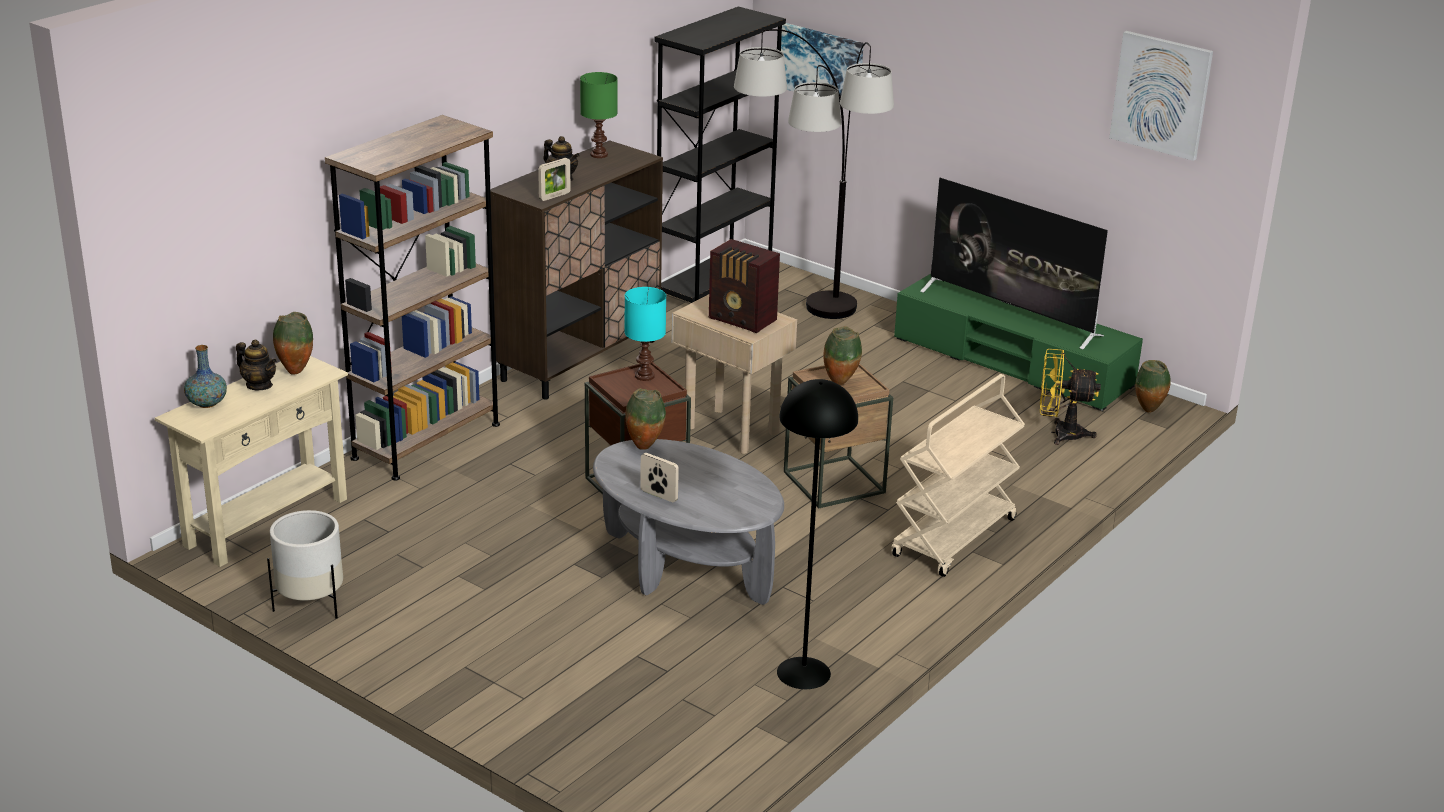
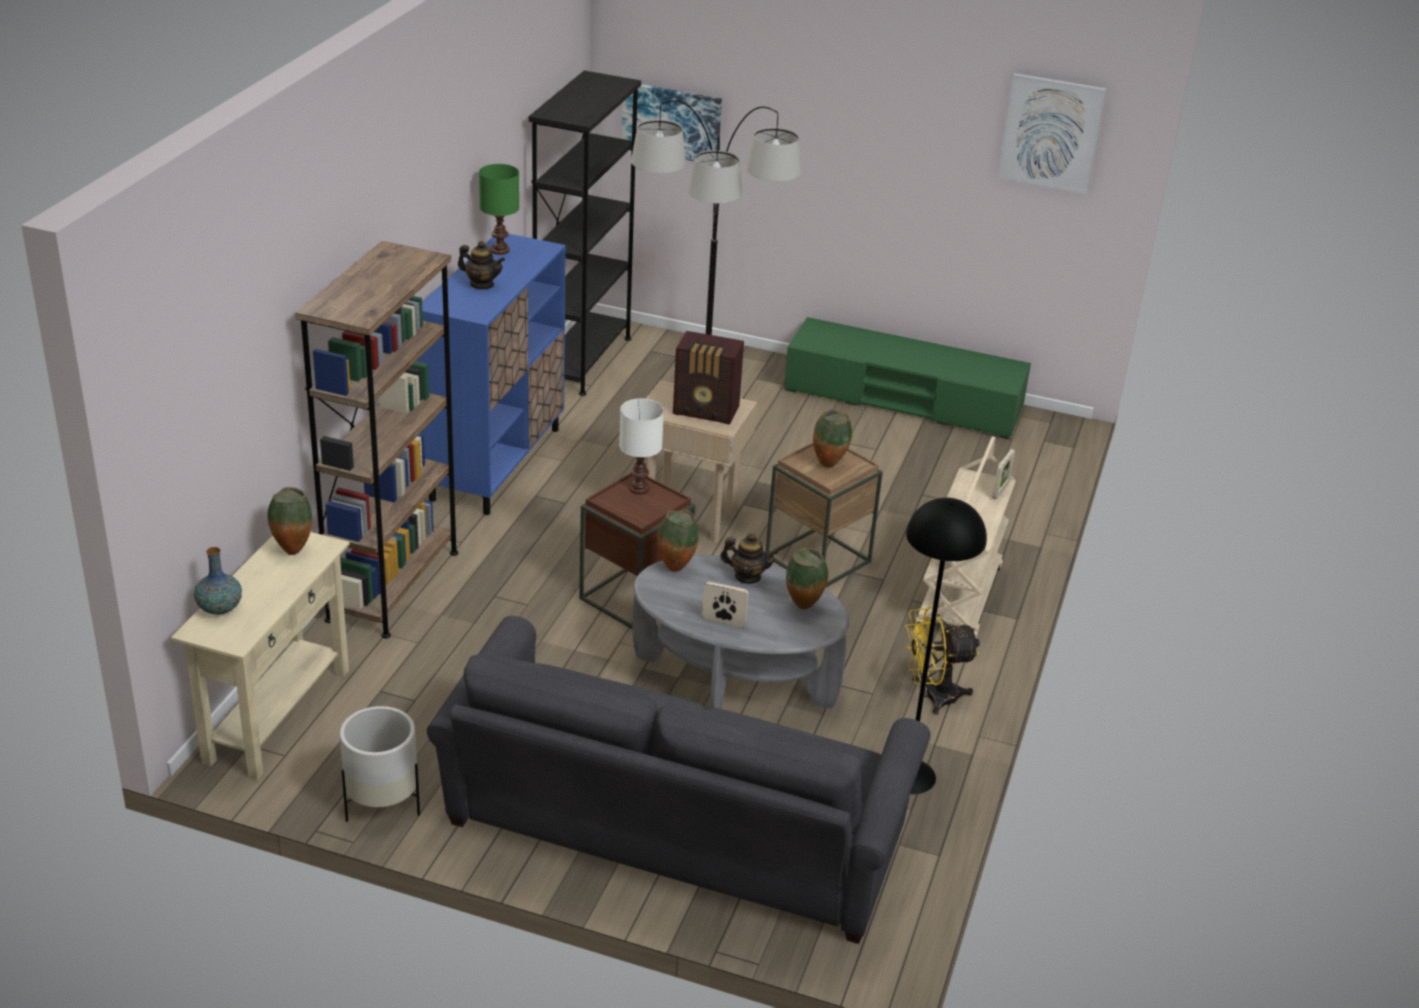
camera: 20 degrees left, 5 degrees up
(259, 385) = (263, 575): teapot -> teapot (747, 577)
(544, 679) = (670, 839): none -> grey sofa
(554, 196) = (489, 307): picture frame -> picture frame (1000, 490)
(579, 360) = (496, 463): brown cabinet -> blue cabinet
(645, 376) = (639, 488): turquoise table lamp -> white table lamp
(1011, 313) = (902, 354): television -> none
(1059, 433) = (987, 469): yellow fan -> yellow fan (932, 696)
(1148, 411) = (1049, 432): vase -> vase (804, 608)

